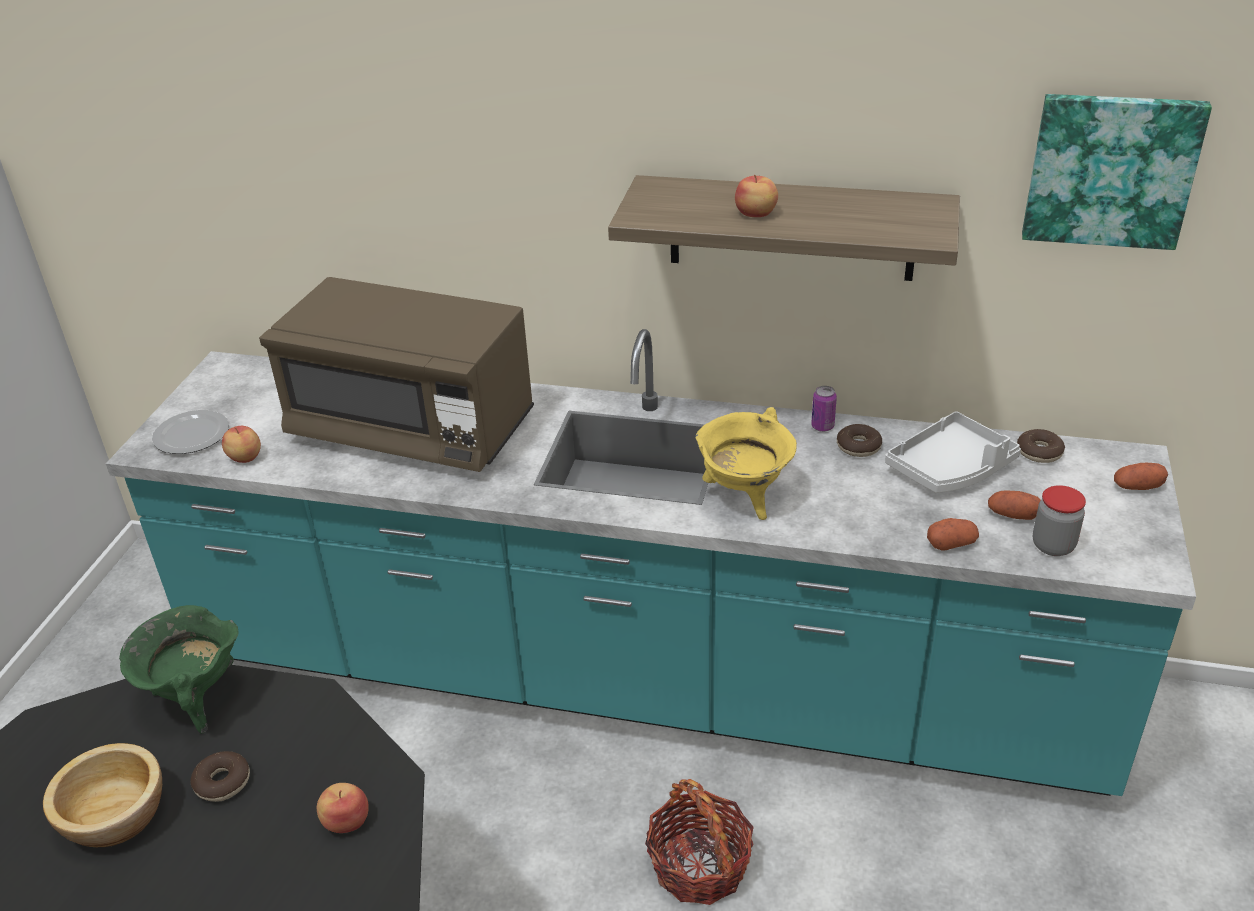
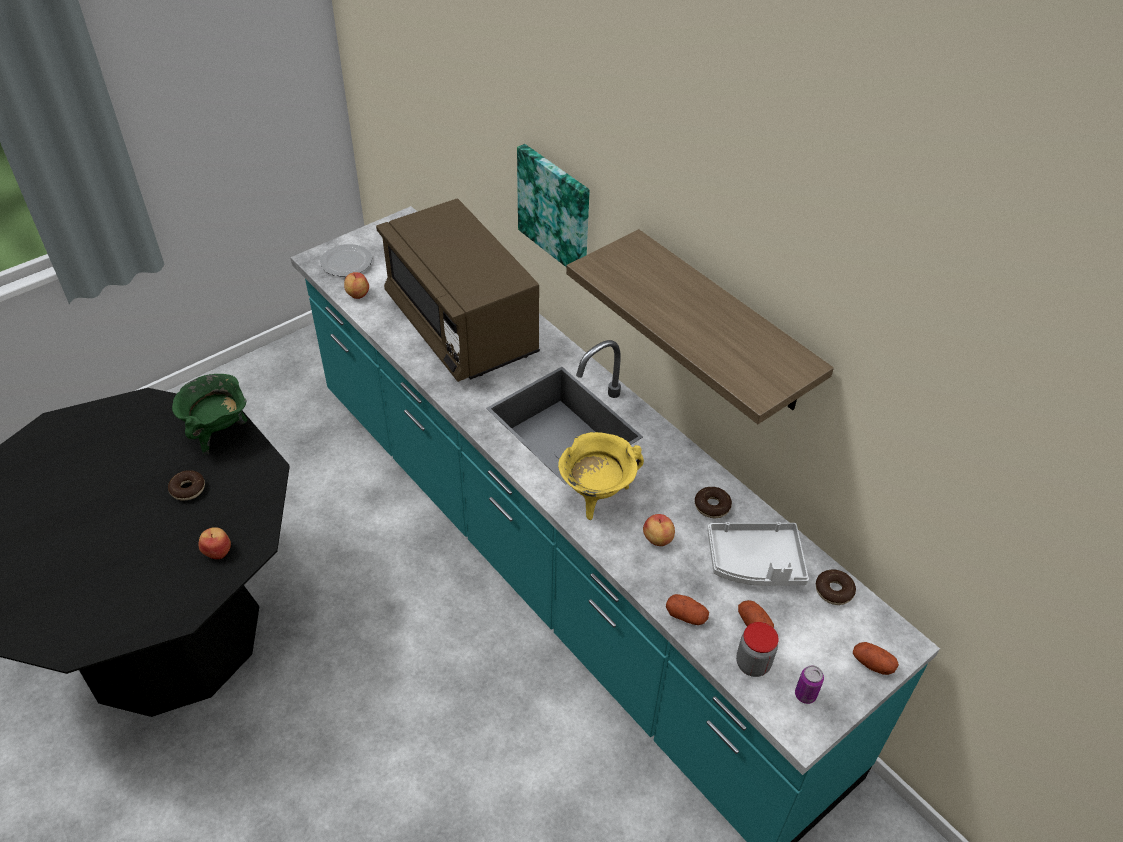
camera: 35 degrees right, 10 degrees up
(117, 815) = (132, 475): bowl -> none
(700, 865) = (481, 705): basket -> none
(756, 214) = (669, 306): apple -> apple (657, 539)
(822, 426) = (706, 476): can -> can (805, 695)
(1111, 170) = (941, 414): picture -> picture (556, 208)

